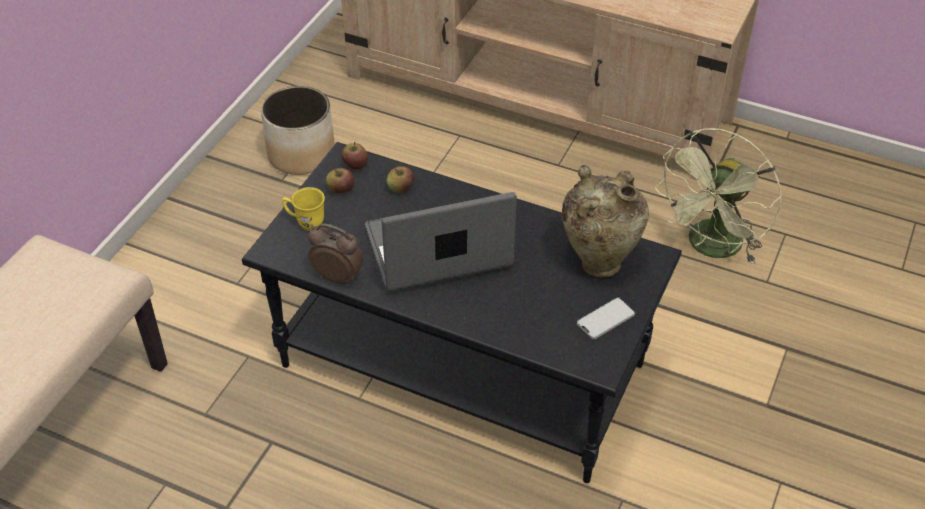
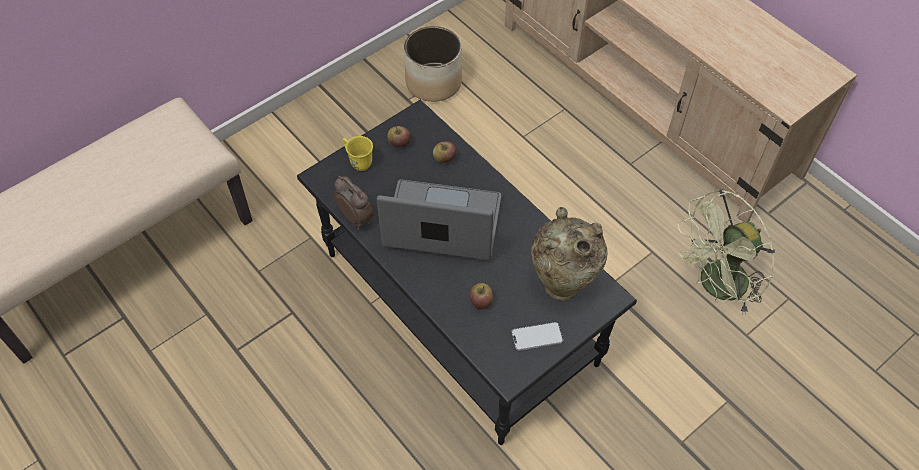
camera: 25 degrees right, 10 degrees up
(355, 164) = (422, 125): apple -> apple (481, 301)

